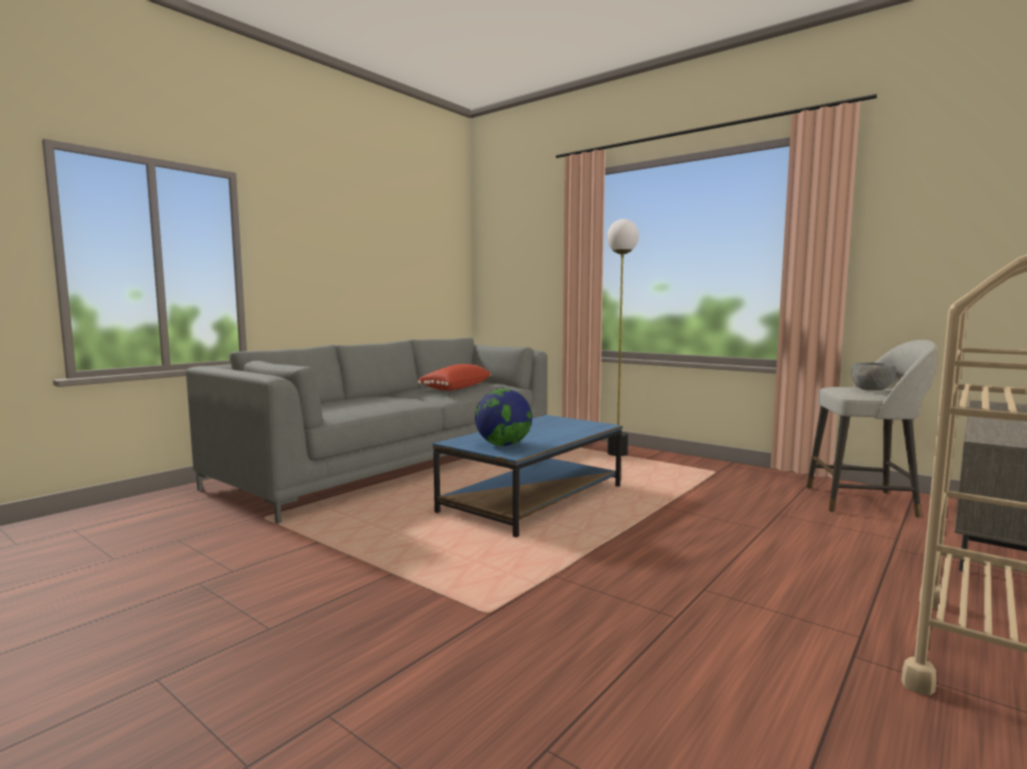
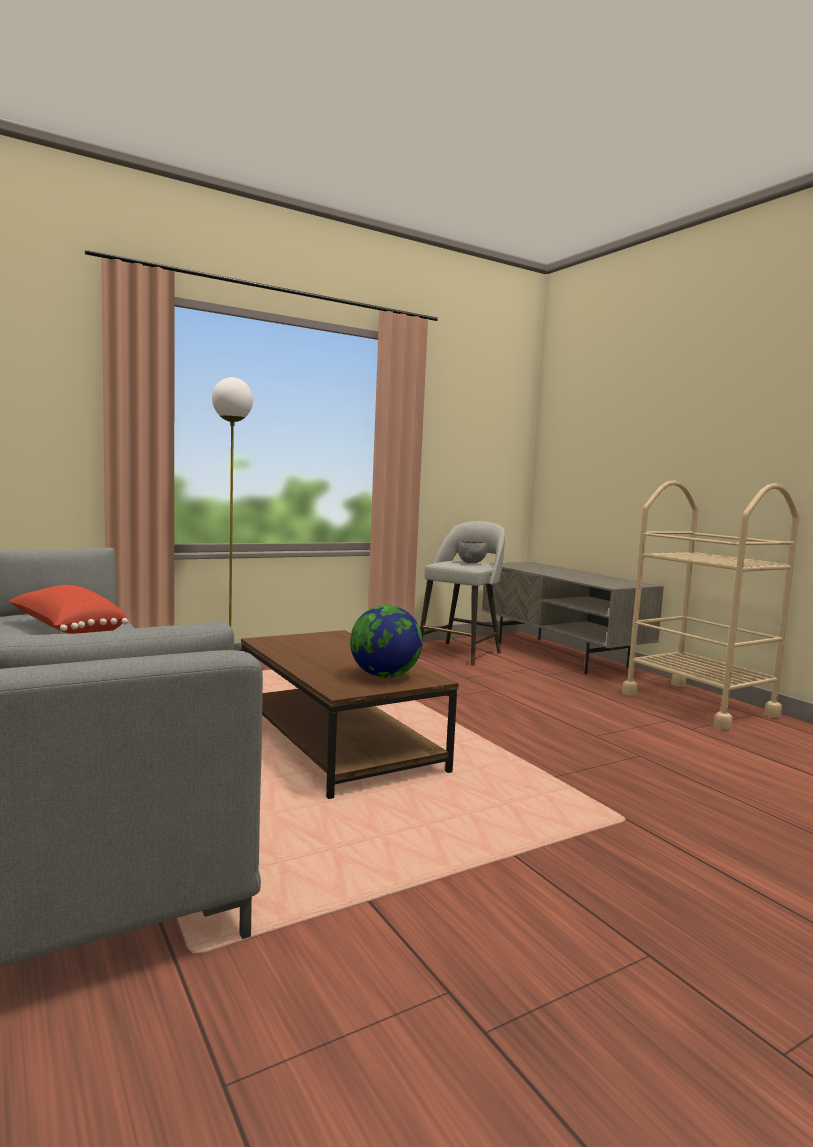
camera: 70 degrees left, 0 degrees up
(534, 498) = (335, 740): blue coffee table -> brown coffee table

